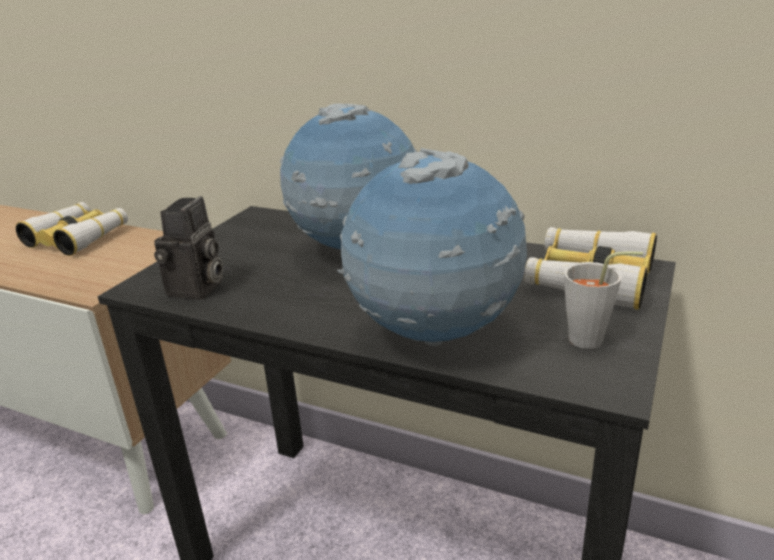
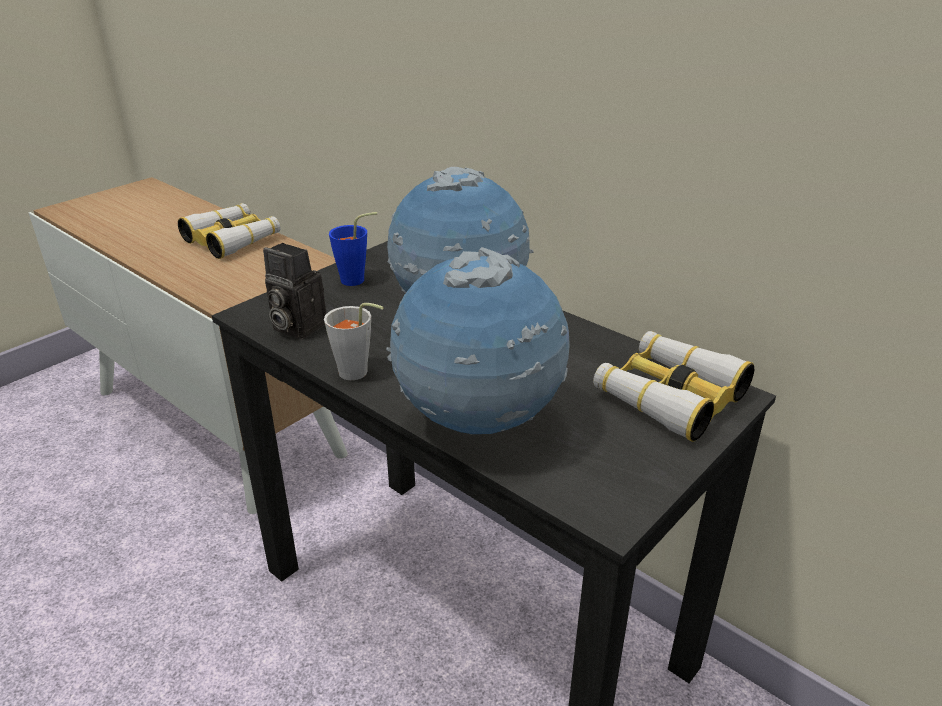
camera: 15 degrees right, 5 degrees up
(197, 290) = (295, 327): camera -> camera turned 90 degrees clockwise
(240, 240) = (358, 279): none -> blue cup
(594, 340) = (627, 464): grey cup -> grey cup (358, 374)

